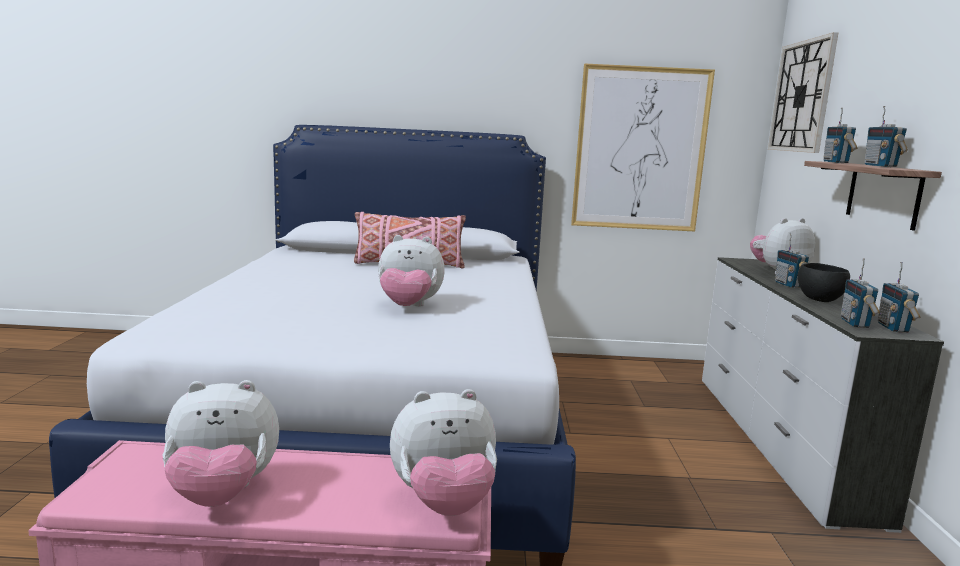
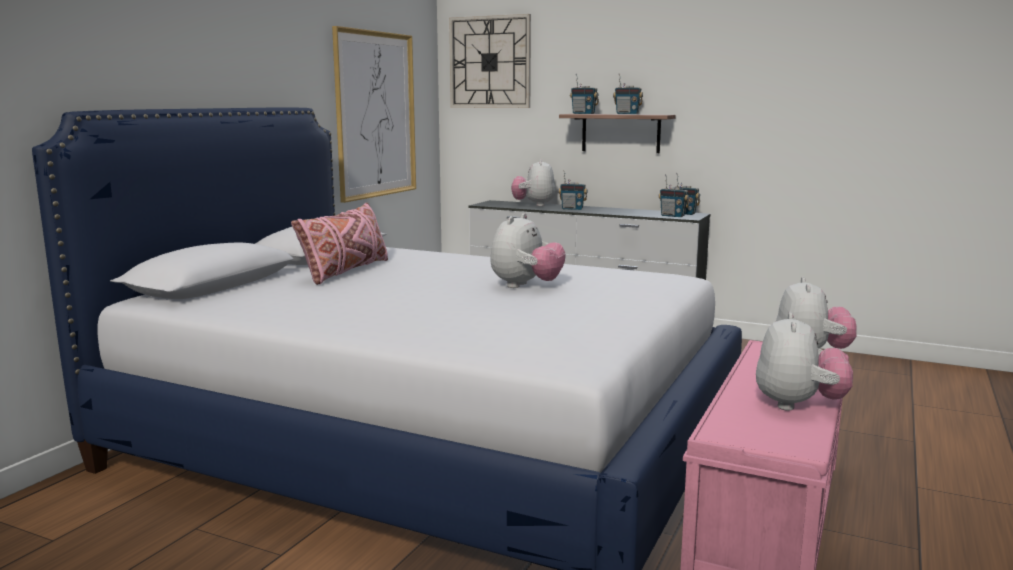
camera: 65 degrees left, 0 degrees up
(819, 300) = (615, 211): black bowl -> none

